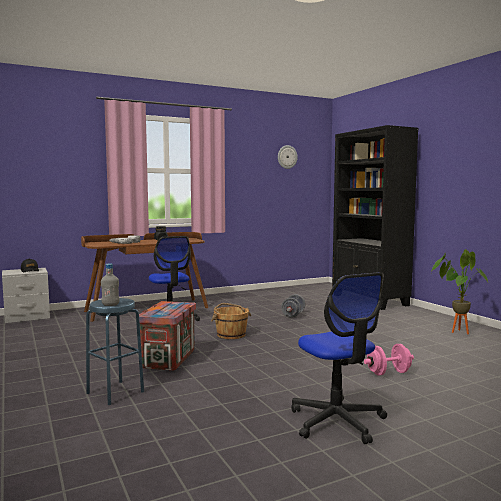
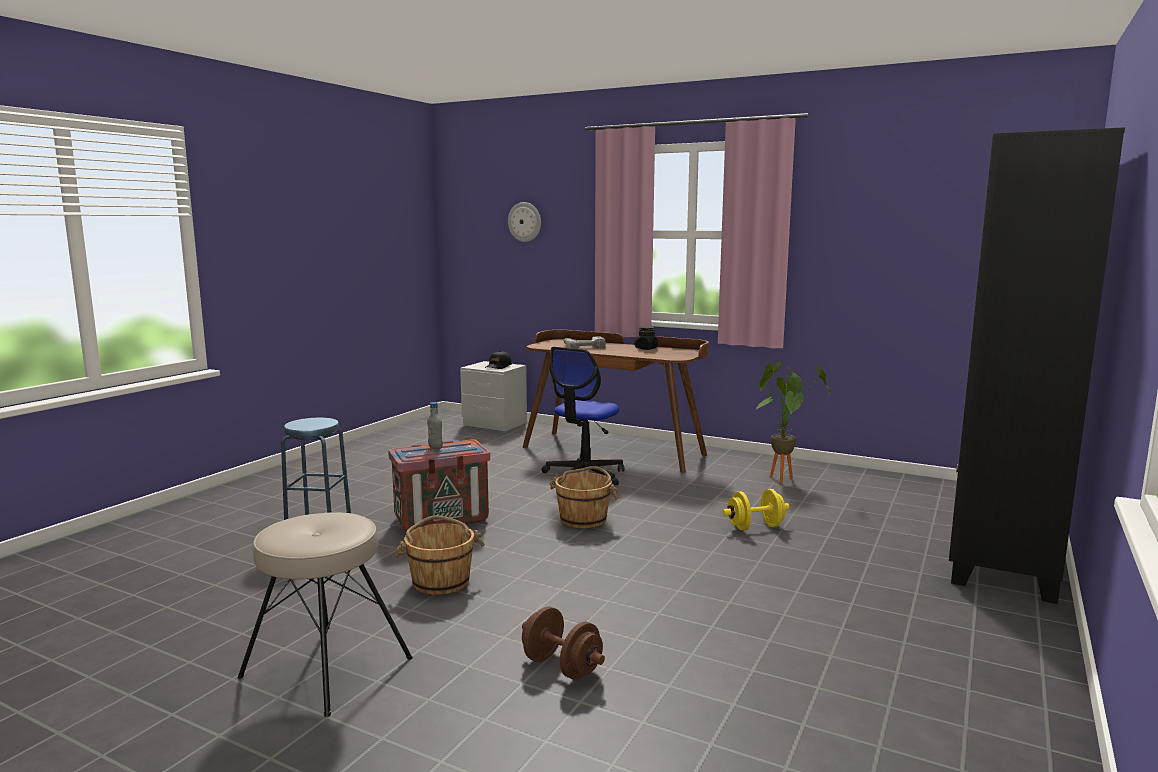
camera: 55 degrees right, 5 degrees up
(110, 305) = (296, 426): grey bottle -> grey bottle (435, 448)
(261, 376) = (441, 581): none -> brown bucket
(287, 157) = (951, 200): wall clock -> wall clock (525, 222)
(293, 315) = (755, 527): grey dumbbell -> yellow dumbbell
(337, 421) = (326, 668): office chair -> beige stool
(388, 373) = (562, 667): pink dumbbell -> brown dumbbell
(456, 331) = (953, 693): potted plant -> potted plant (782, 478)

